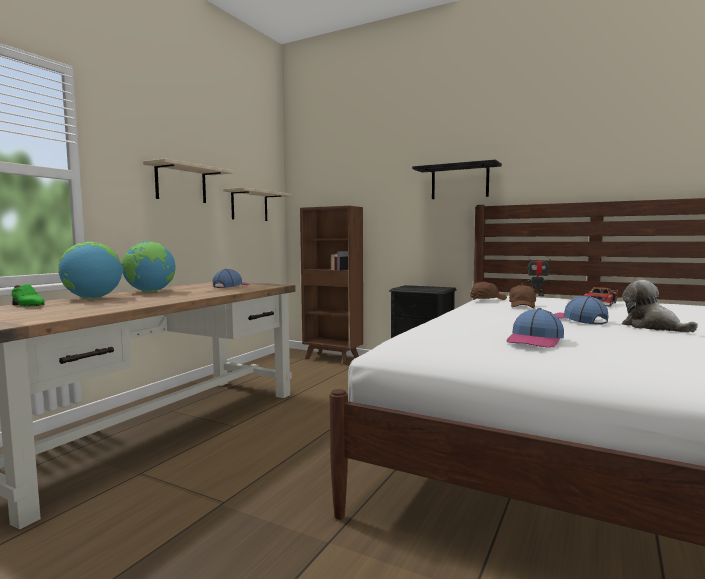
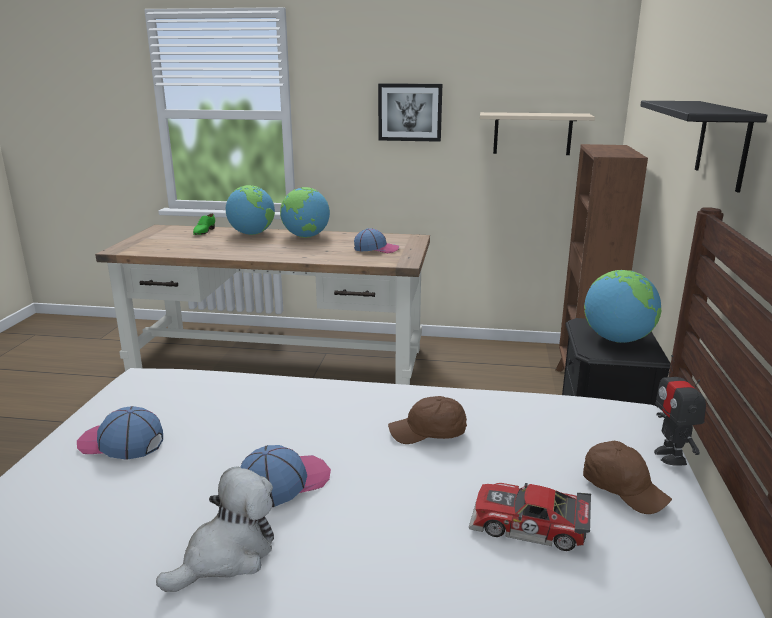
camera: 70 degrees right, 15 degrees up
(181, 184) = (410, 112): beige shelf -> picture
(424, 288) = (617, 339): none -> globe
(487, 299) = (504, 401): brown cap -> brown cap (623, 488)

